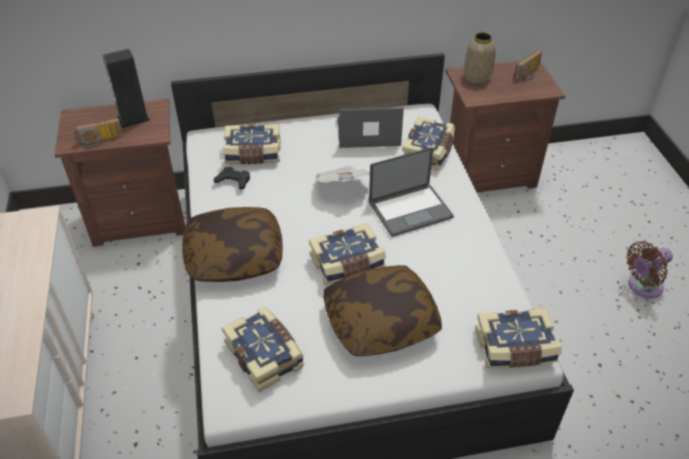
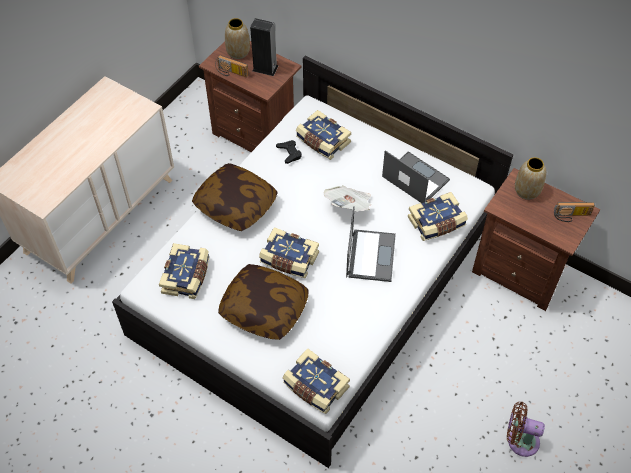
camera: 45 degrees right, 10 degrees up
(86, 122) = (238, 52): none -> vase
(411, 209) = (370, 255): laptop -> laptop turned 105 degrees counterclockwise

